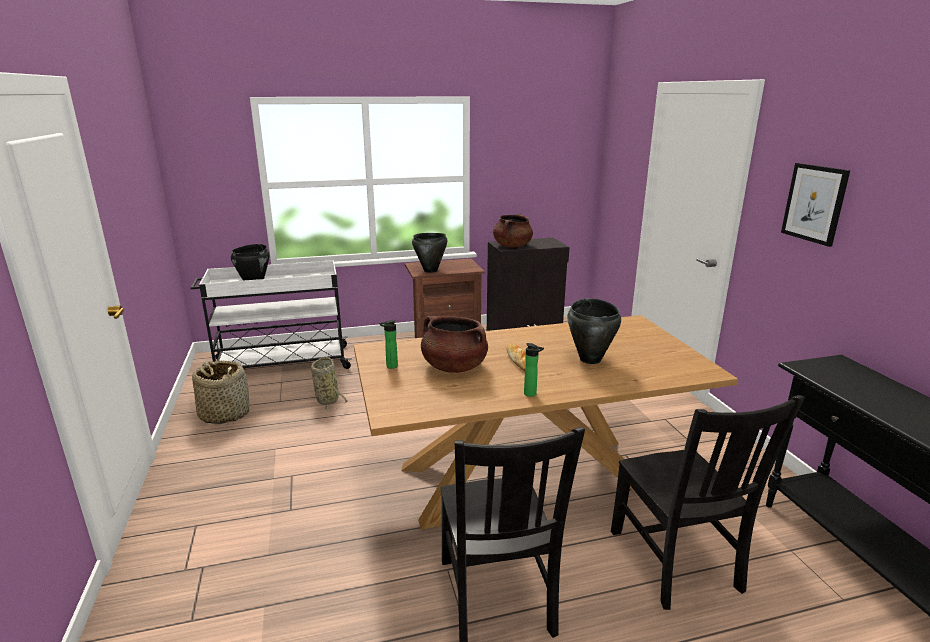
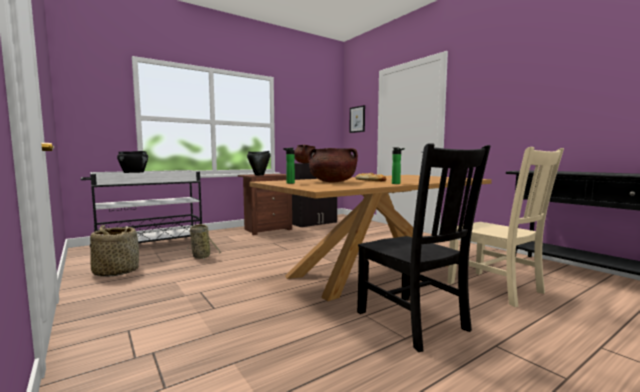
camera: 20 degrees left, 15 degrees down
(590, 359) = (408, 179): black cooking pot -> none
(676, 563) = (497, 289): black chair -> beige chair
(814, 203) = (491, 99): picture -> picture (357, 119)

